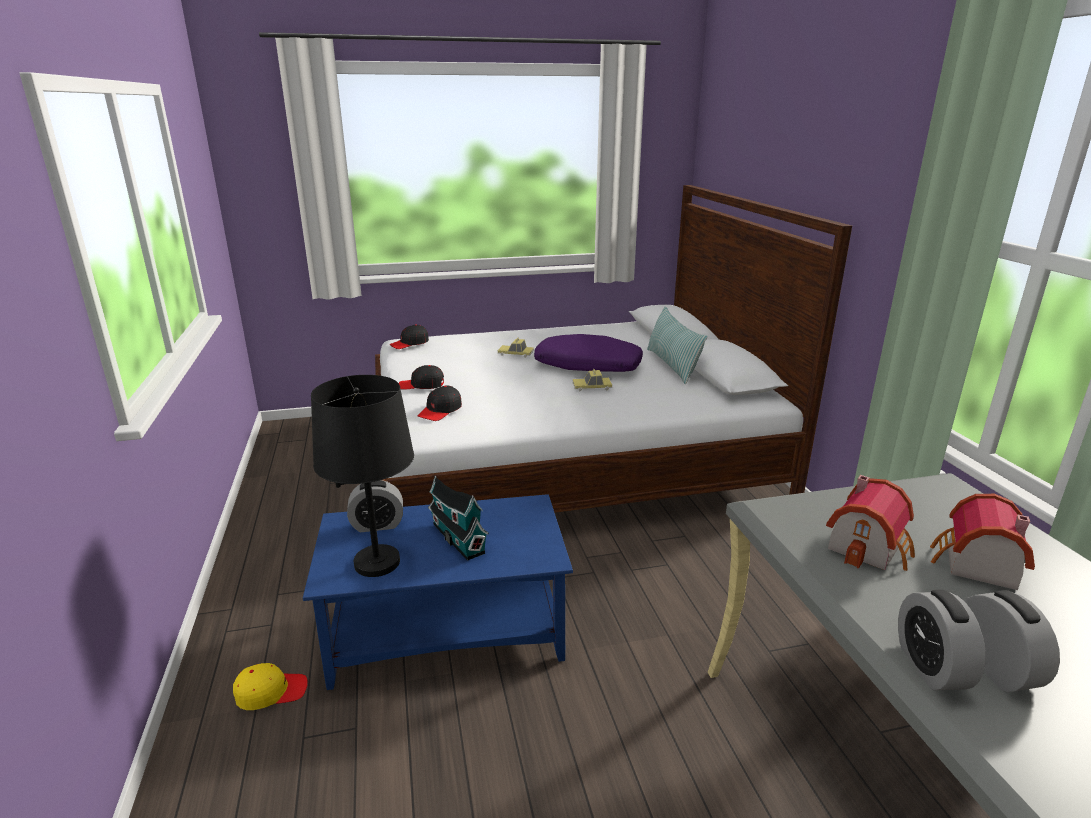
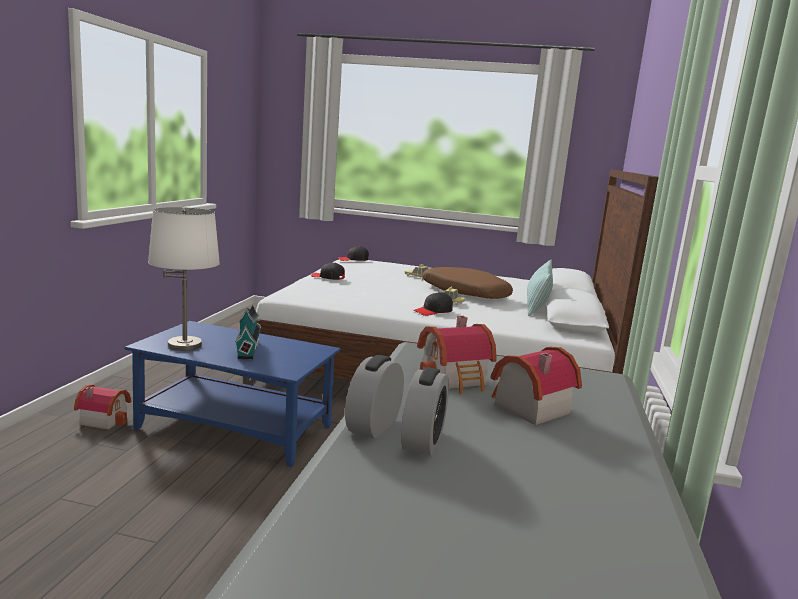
camera: 25 degrees right, 10 degrees down
(271, 692) = (104, 419): yellow cap -> toy house
(377, 525) = (211, 332): alarm clock -> none
(377, 562) = (185, 345): black table lamp -> white table lamp
(440, 411) = (319, 289): black cap -> black cap (433, 311)
(587, 366) = (464, 293): purple pillow -> brown pillow

